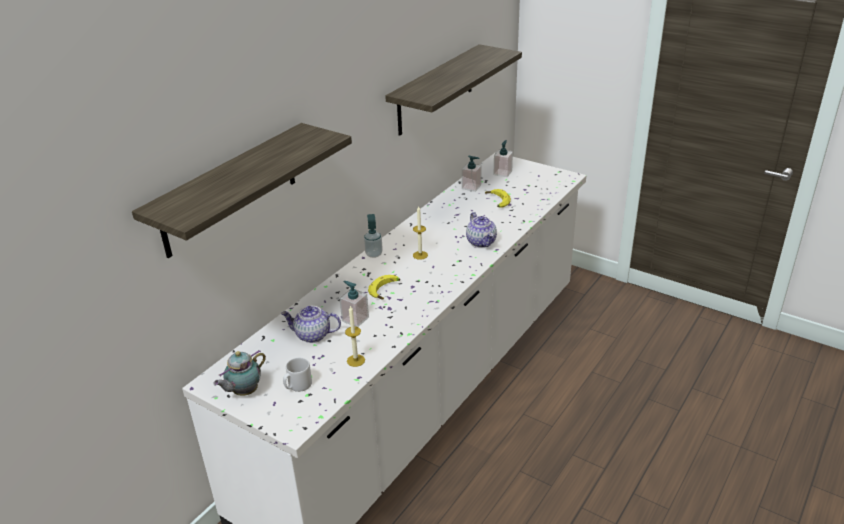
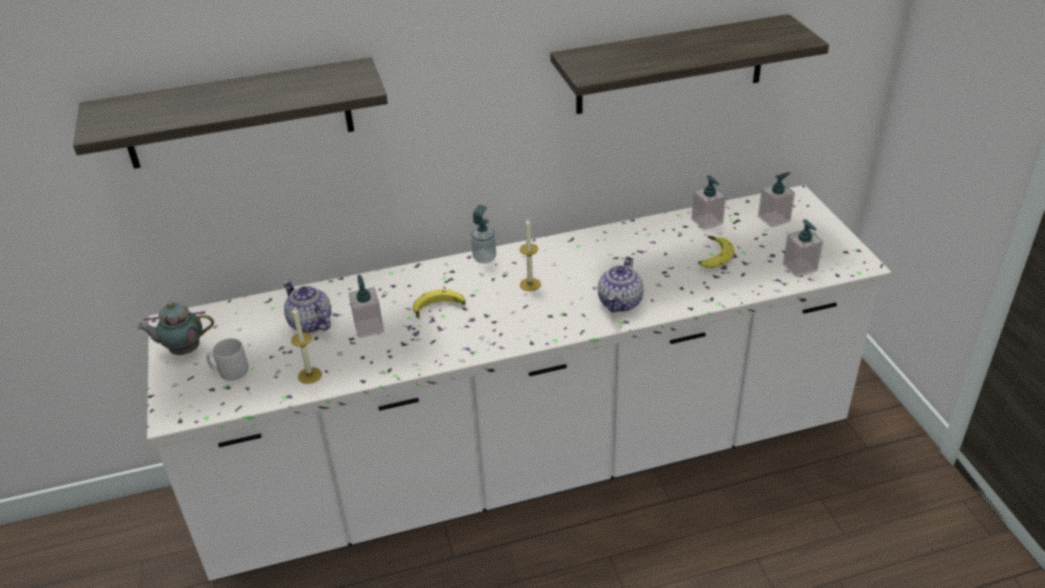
camera: 40 degrees right, 5 degrees up
(545, 189) = (800, 267): none -> soap dispenser

